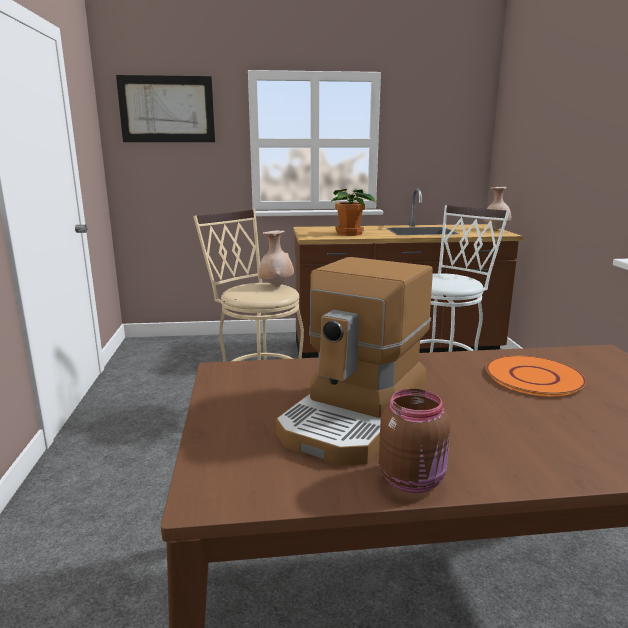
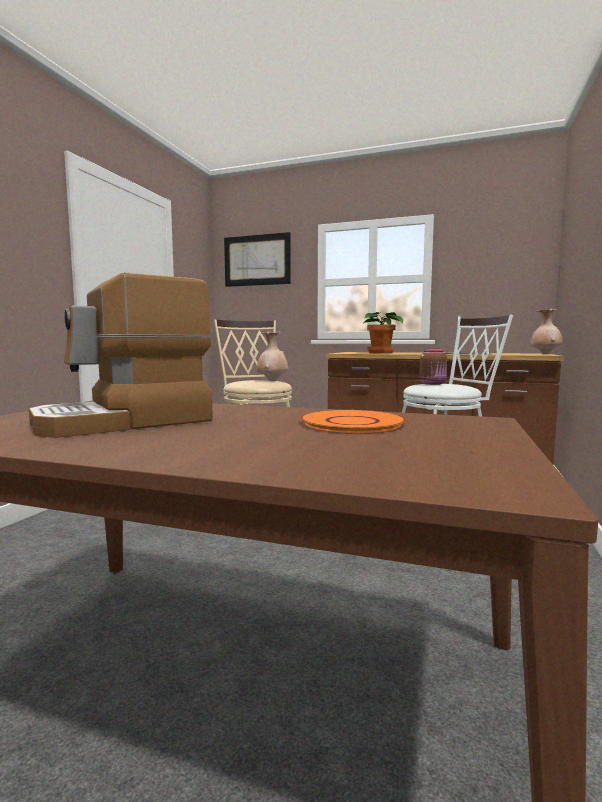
camera: 25 degrees right, 10 degrees down
(413, 479) = (60, 447): brown jar -> brown jar (433, 384)

